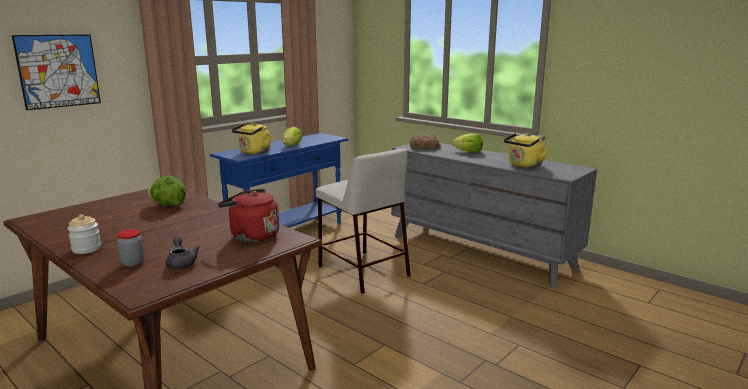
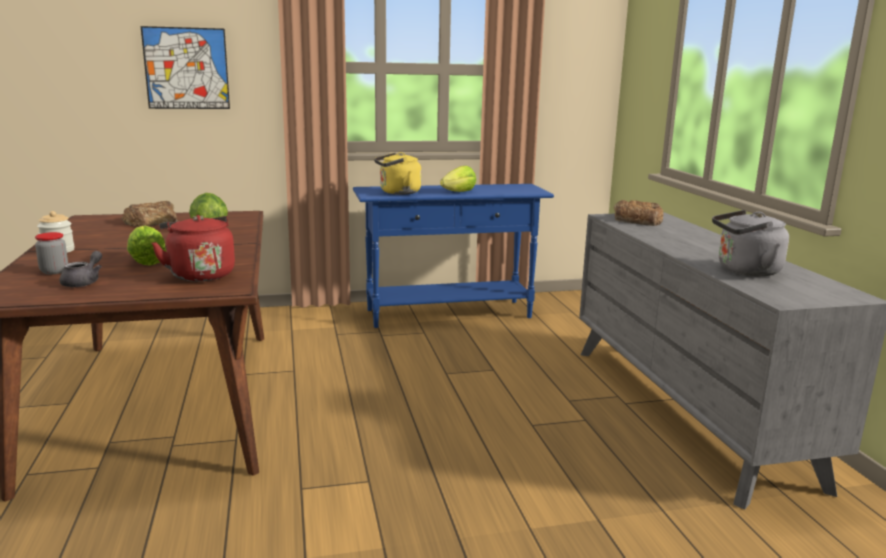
camera: 35 degrees right, 0 degrees up
(101, 209) = (151, 221): none -> bread
(362, 271) = (475, 382): beige stool -> none
(468, 152) = (694, 237): lettuce -> lettuce (147, 262)
(524, 165) = (745, 271): yellow kettle -> grey kettle

